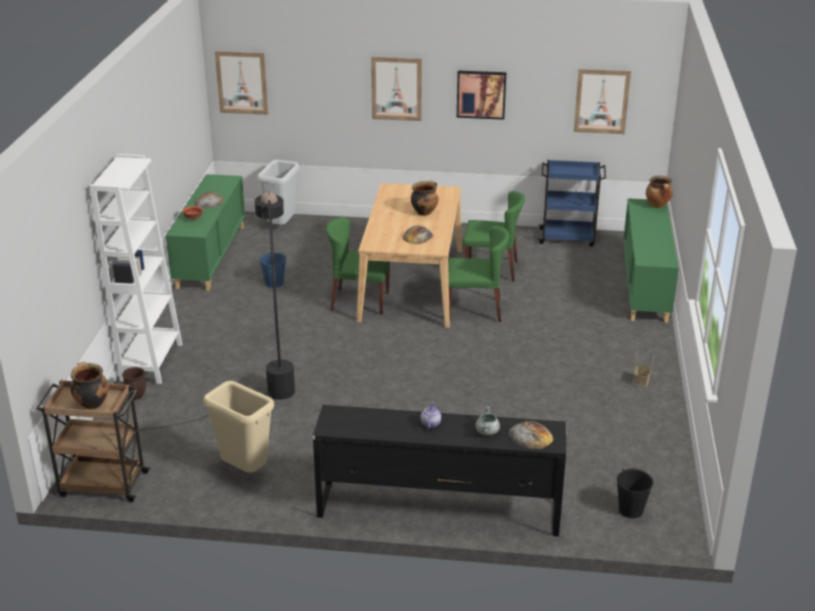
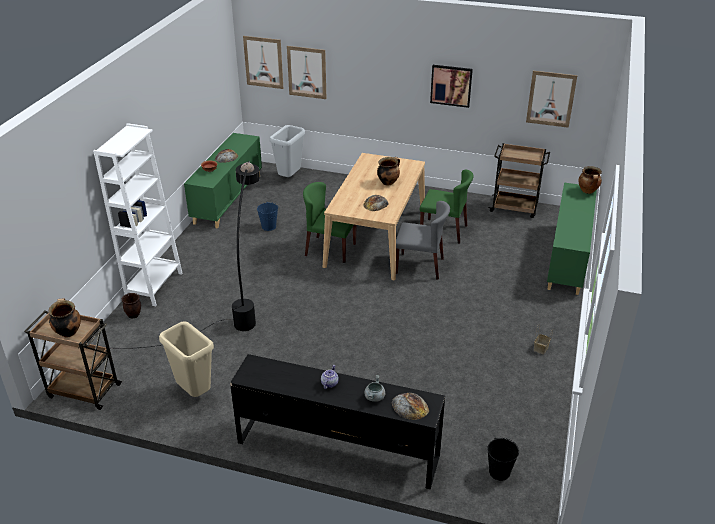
camera: 10 degrees right, 5 degrees up
(396, 89) = (383, 76): picture -> picture (307, 72)
(474, 309) = (420, 266): green chair -> grey chair
(568, 237) = (515, 208): blue cart -> brown cart

